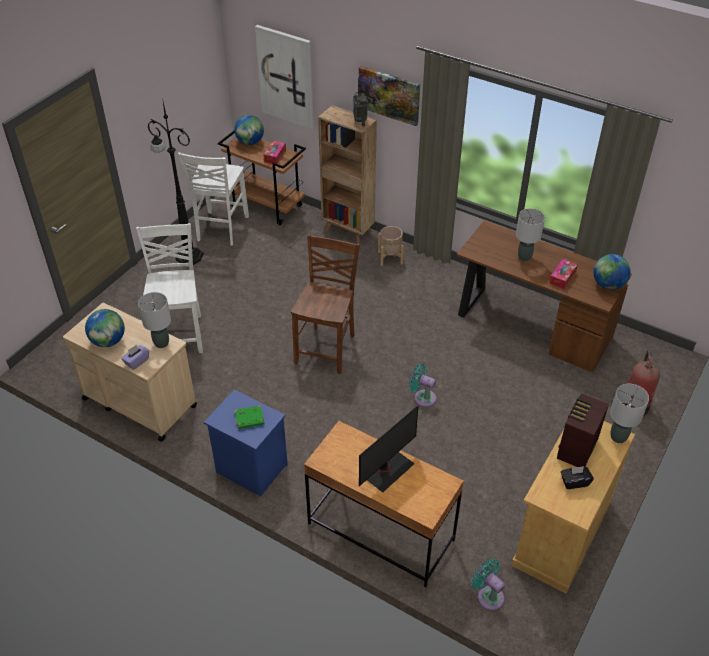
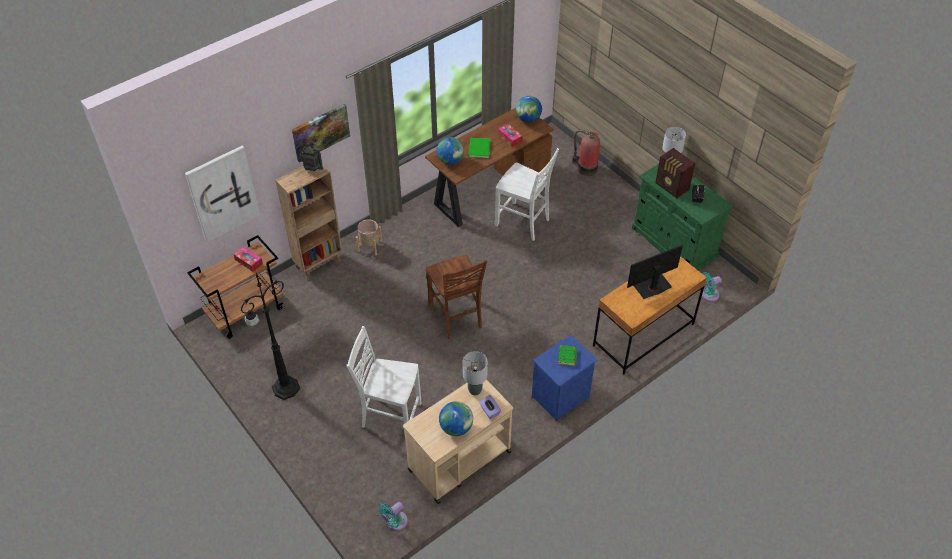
camera: 70 degrees left, 5 degrees up
(221, 229) = (260, 355): white chair -> white chair (523, 222)
(250, 142) = (214, 274): globe -> globe (450, 161)
(327, 349) = (456, 317): brown chair -> brown chair turned 150 degrees counterclockwise
(386, 469) = (651, 286): monitor -> monitor turned 90 degrees counterclockwise
(422, 397) = (533, 274): turquoise fan -> turquoise fan (395, 522)
(524, 257) = (478, 149): grey table lamp -> green book
(561, 532) = (673, 243): beige cabinet -> green cabinet

